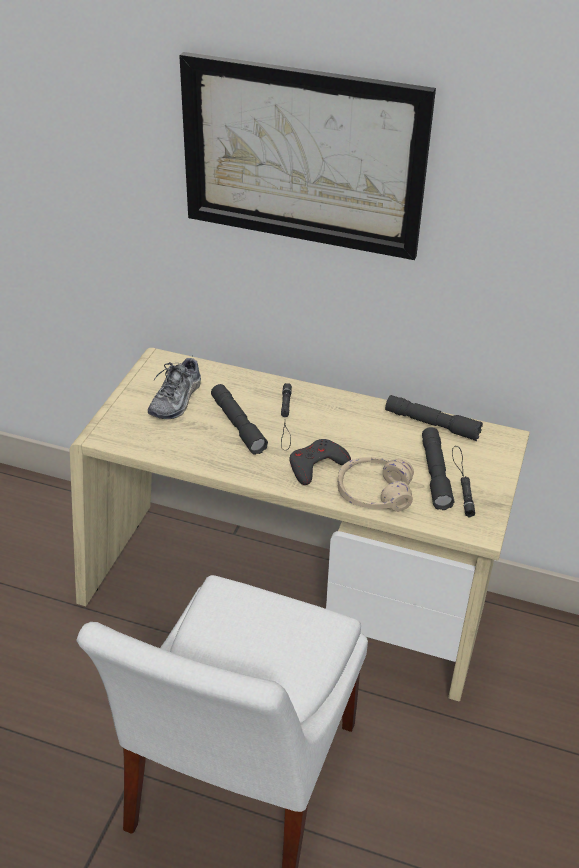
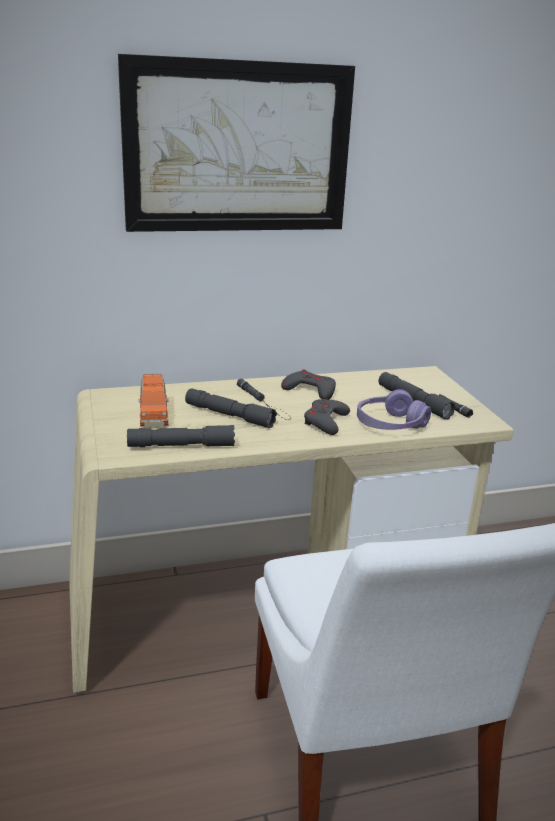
camera: 35 degrees left, 15 degrees down
(176, 400) = (153, 414): shoe -> orange toy car
(348, 419) = (310, 390): none -> grey game controller
(374, 493) = (390, 424): beige headphones -> purple headphones
(432, 424) = (371, 378): grey flashlight -> grey flashlight (181, 446)

